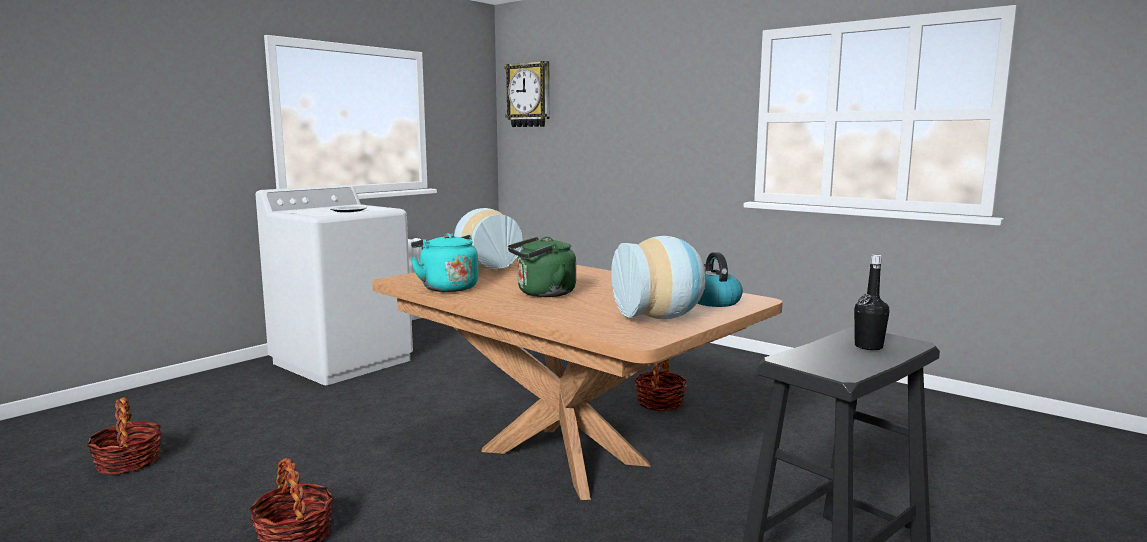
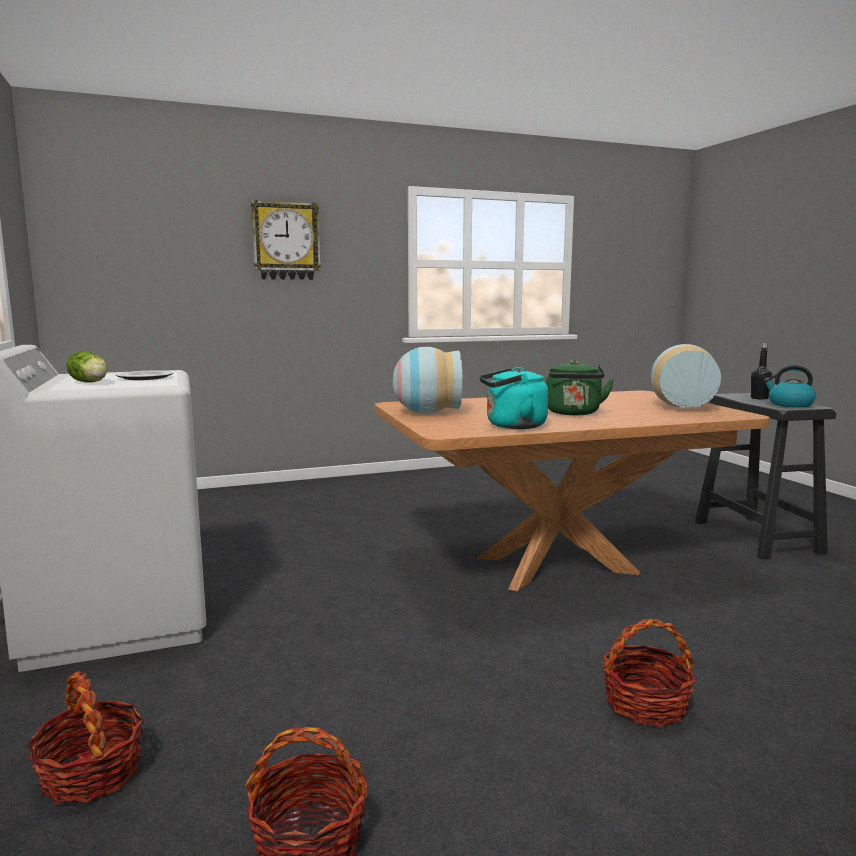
camera: 60 degrees left, 0 degrees up
(317, 210) = (90, 383): none -> lettuce
(529, 95) = (100, 222): wall clock -> wall clock (286, 241)
(660, 403) = (482, 515): basket -> basket (91, 774)
(714, 301) = (640, 396): kettle -> kettle (789, 404)

